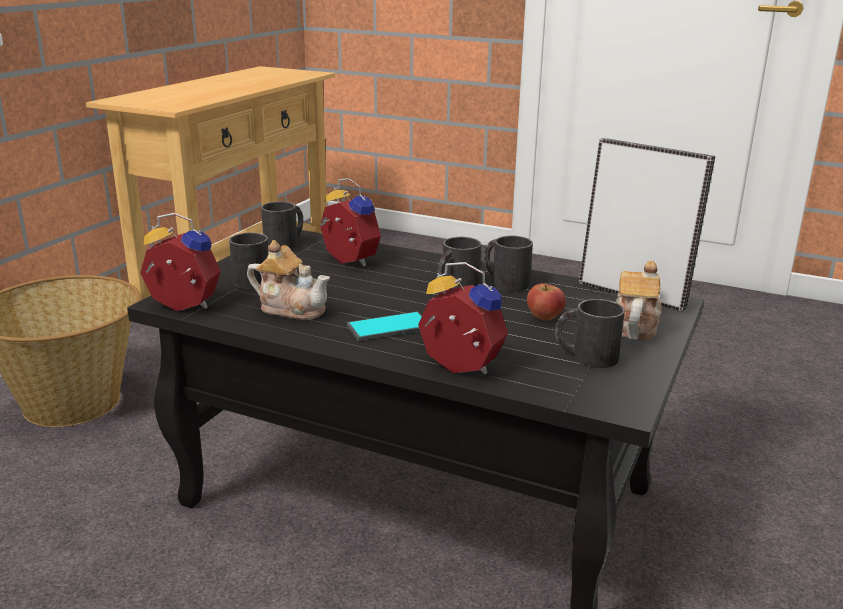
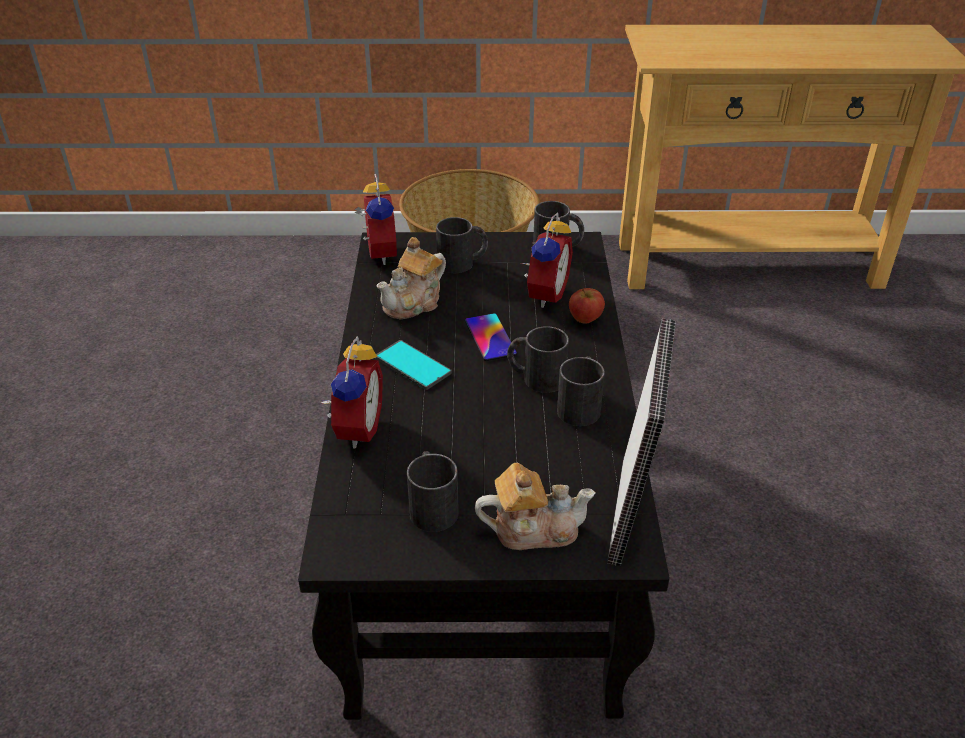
camera: 65 degrees right, 15 degrees up
(291, 308) = (414, 303): teapot -> teapot turned 45 degrees clockwise
(383, 291) = (490, 337): none -> phone
(544, 317) = (507, 456): apple -> apple (585, 319)

